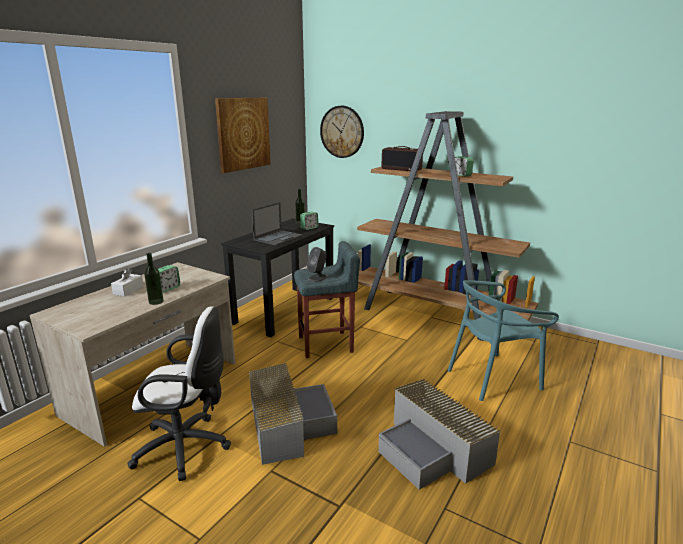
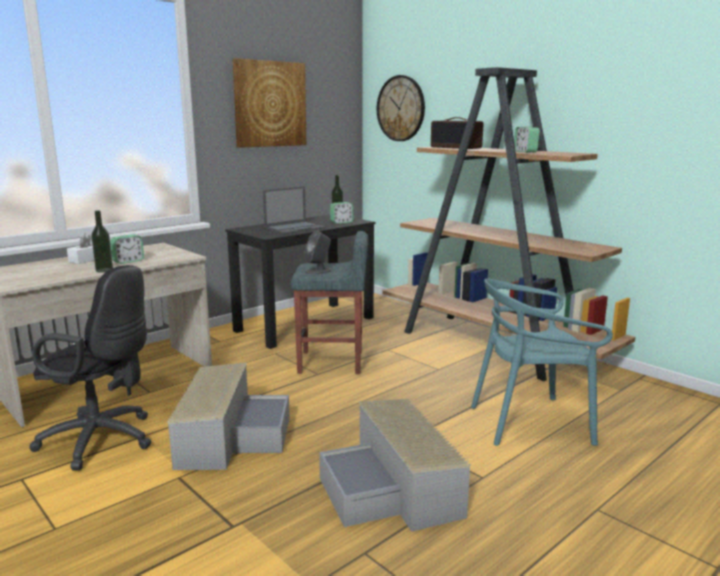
camera: 15 degrees right, 5 degrees down
(187, 447) = (103, 441): white office chair -> black office chair

